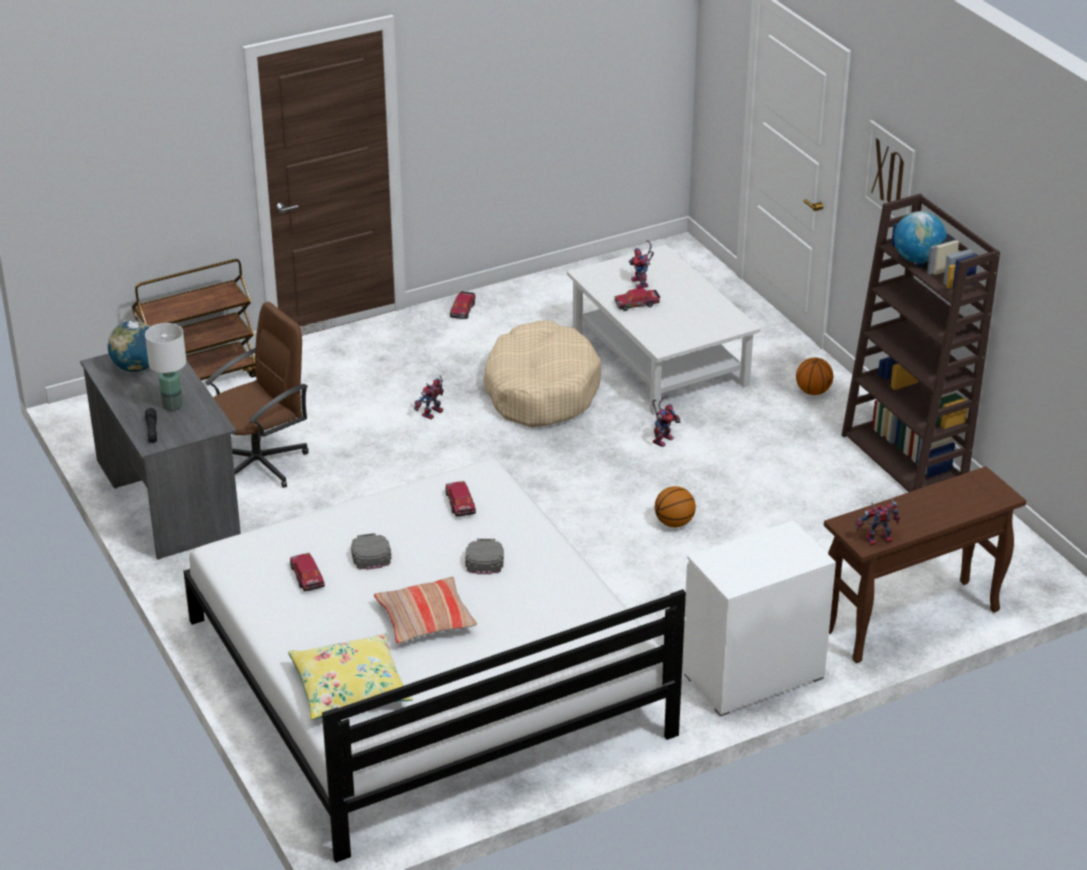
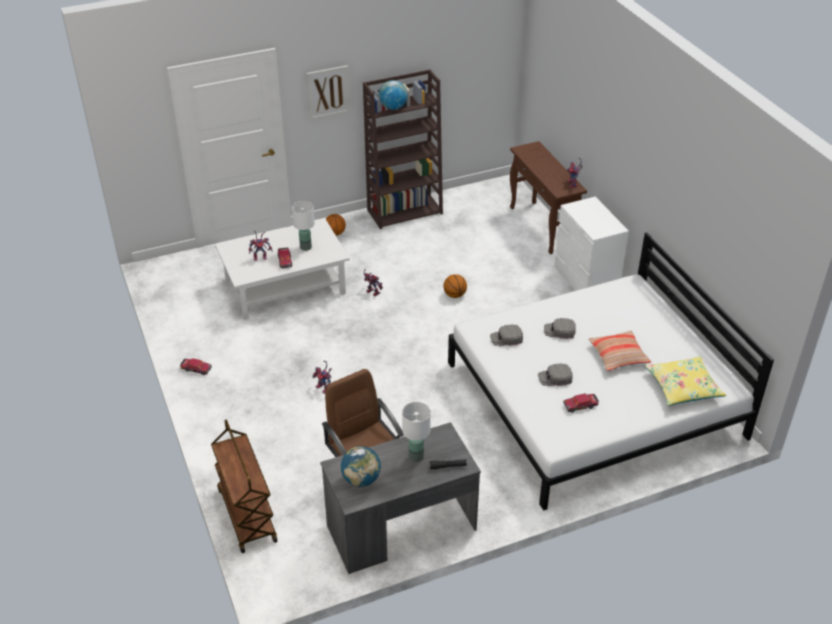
camera: 85 degrees left, 5 degrees up
(460, 504) = (506, 338): toy car -> grey cap
(541, 390) = (307, 337): beige dog bed -> none
(675, 318) = (305, 247): none -> white table lamp

